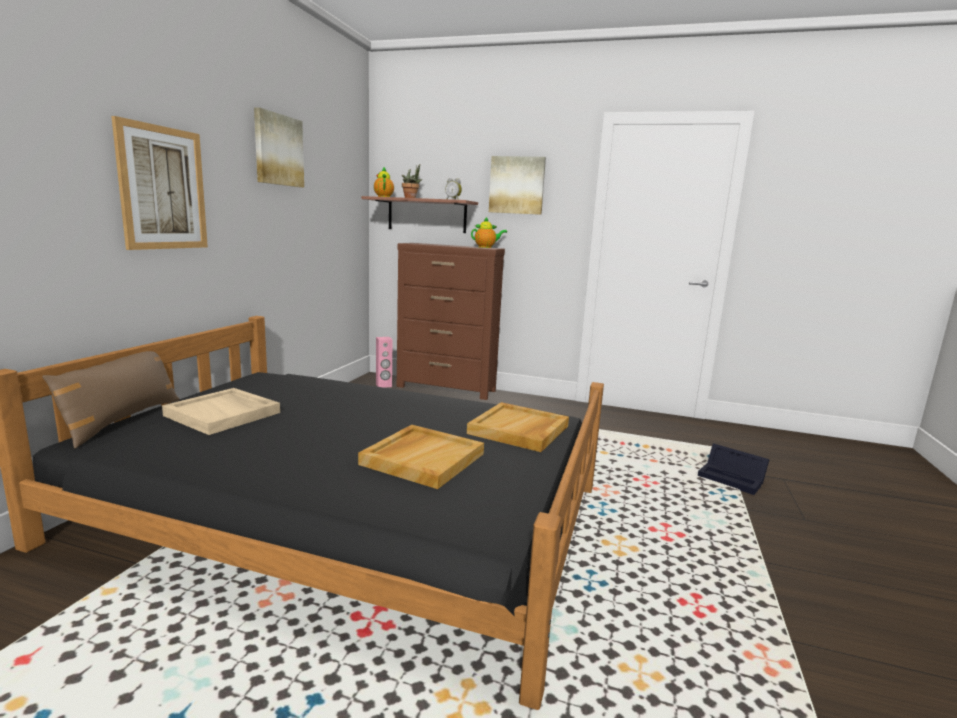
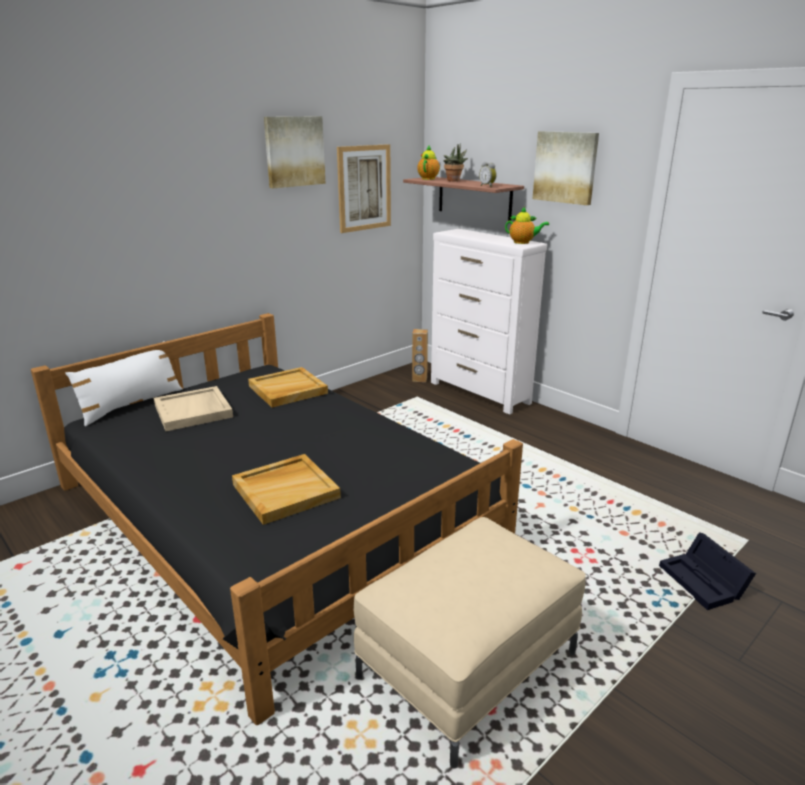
camera: 30 degrees right, 10 degrees up
(122, 420) = (131, 404): brown pillow -> white pillow
(163, 188) = (168, 213): picture -> picture (364, 188)
(383, 385) = (419, 379): pink speaker -> brown speaker
(446, 389) = (480, 393): brown dresser -> white dresser
(519, 430) = (405, 478): beige tray -> beige tray (287, 390)
(656, 582) = (468, 665): none -> beige ottoman

